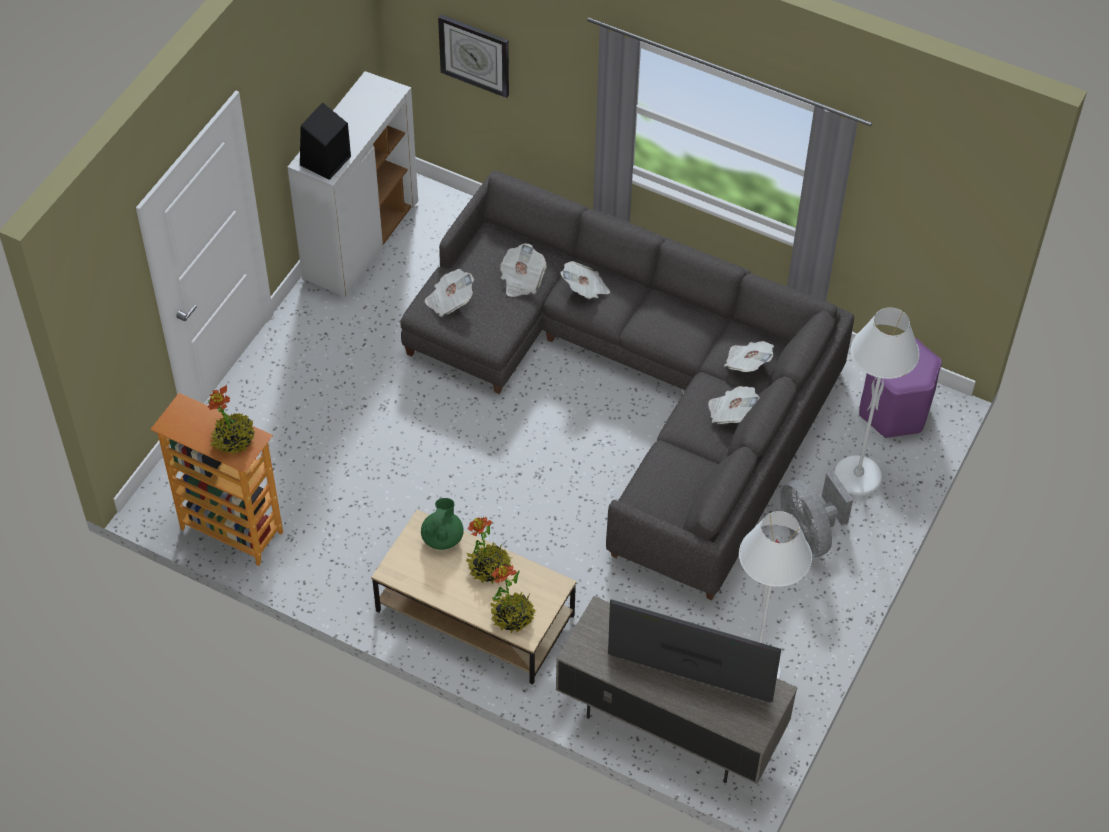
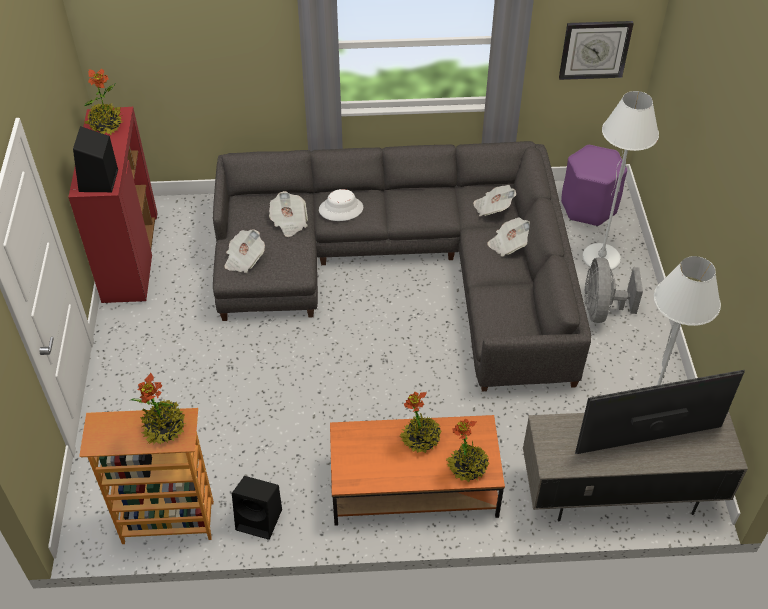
camera: 30 degrees left, 5 degrees down
(313, 570) = (260, 519): none -> black speaker
(361, 241) = (130, 258): white cabinet -> red cabinet
(371, 99) = (106, 125): none -> potted plant
(442, 537) = (366, 433): green teapot -> none
(475, 55) = (177, 58): wall clock -> wall clock (595, 49)
(475, 612) = (413, 485): beige coffee table -> orange coffee table
(585, 289) = (341, 209): newspaper -> white hat
(809, 534) = (602, 310): grey fan -> grey fan turned 60 degrees clockwise

